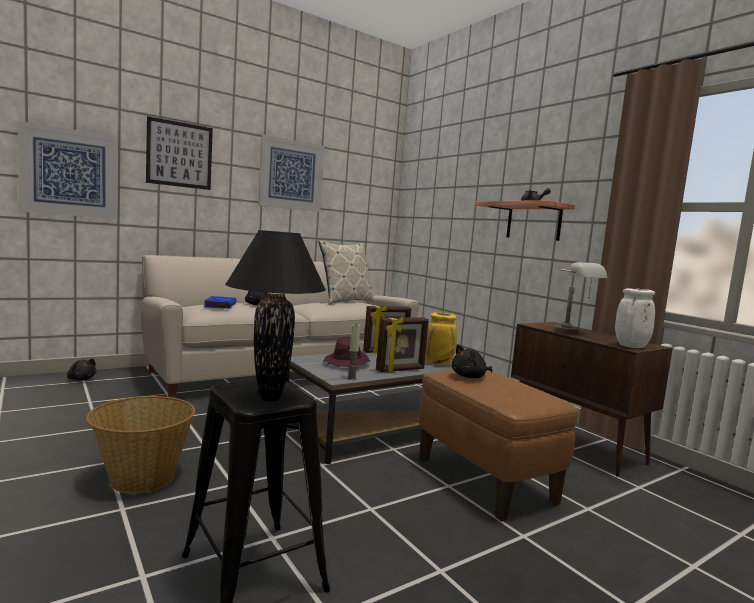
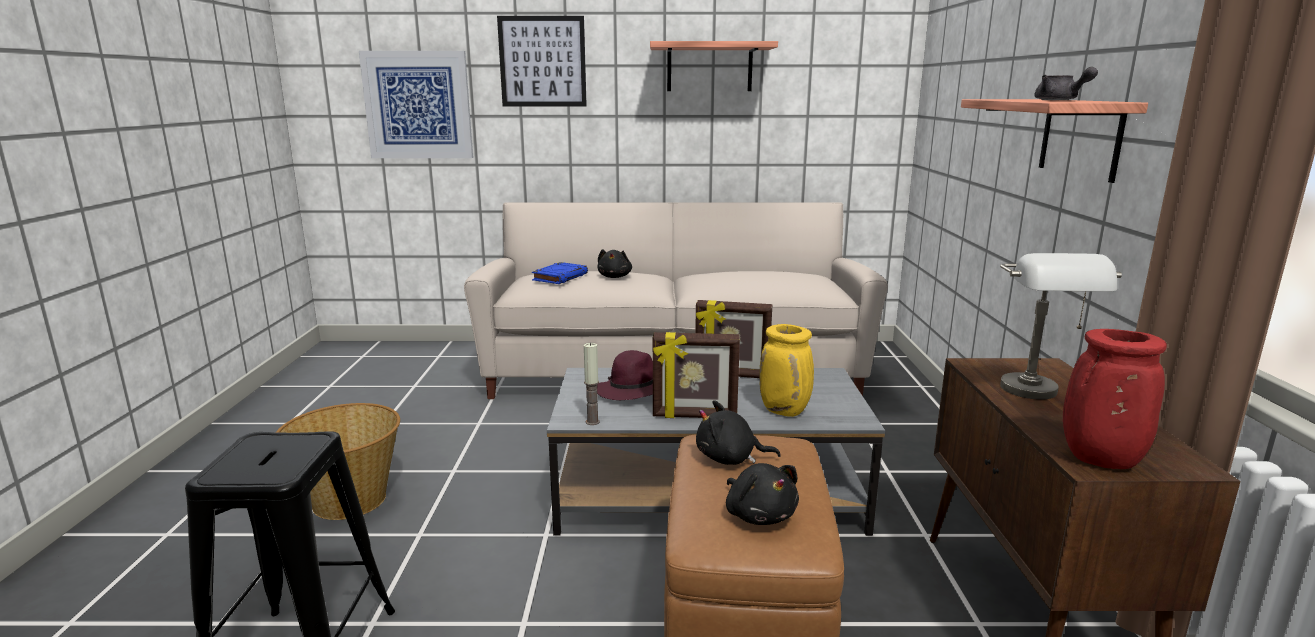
camera: 35 degrees right, 10 degrees up
(81, 379) = (439, 353): black plush toy -> black plush toy (759, 515)
(271, 398) = (256, 469): black table lamp -> none
(291, 175) = (709, 67): picture -> shelf
(345, 301) = (770, 271): pillow -> none
(631, 346) = (1099, 460): white vase -> red vase

